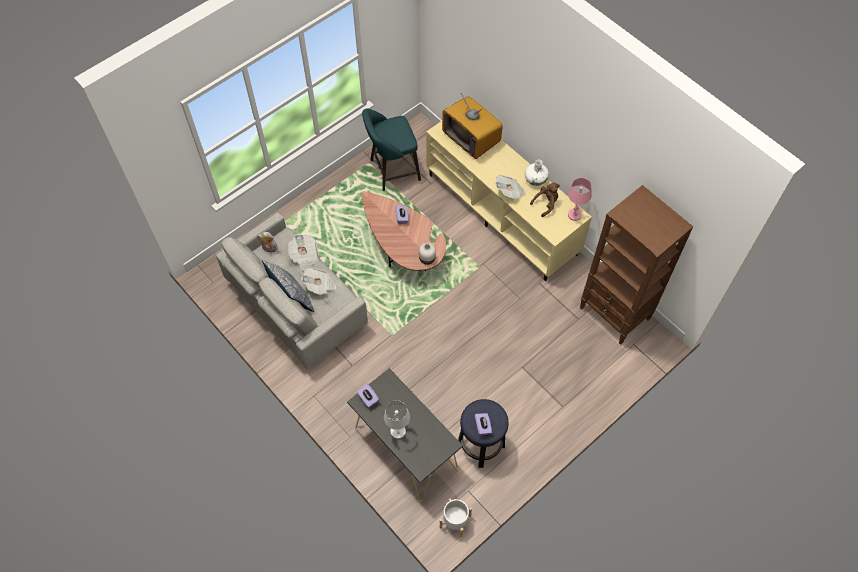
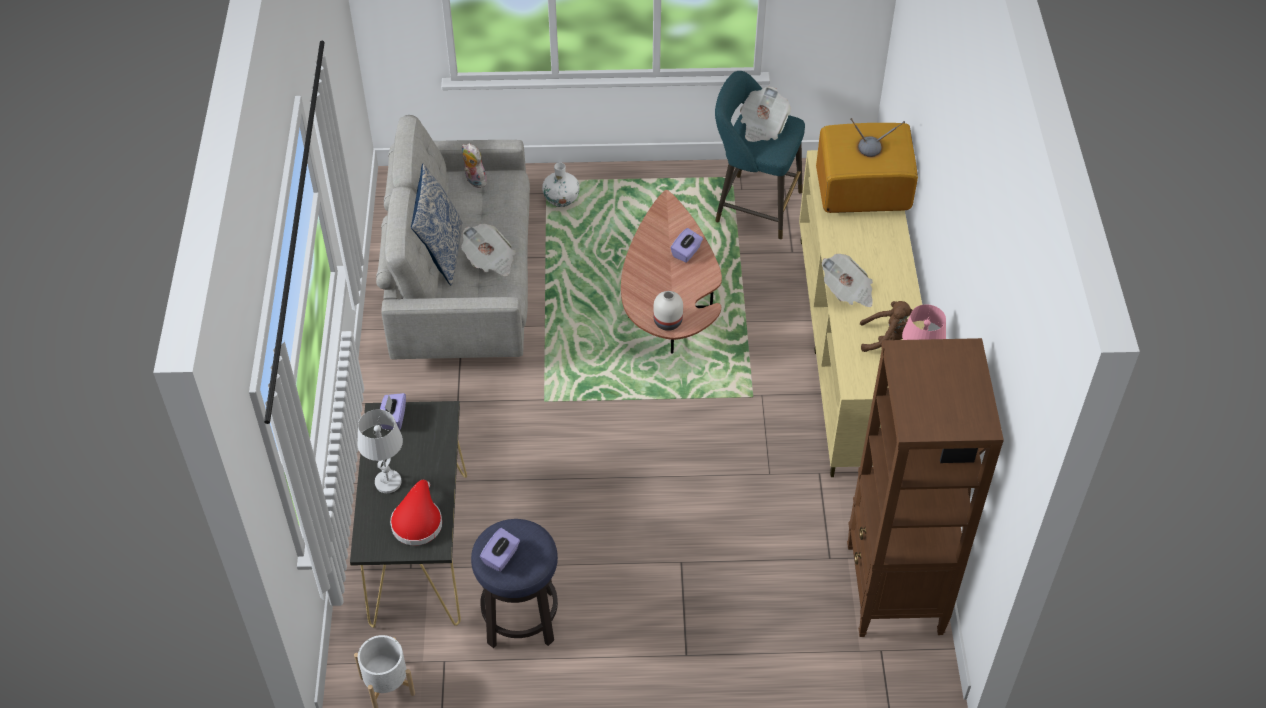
camera: 40 degrees right, 10 degrees down
(304, 256) = (507, 215): newspaper -> newspaper (762, 126)
(430, 439) = (417, 520): none -> red hat
(471, 138) = (862, 195): television -> television turned 90 degrees clockwise
(535, 180) = (903, 300): white vase -> white vase (561, 199)

